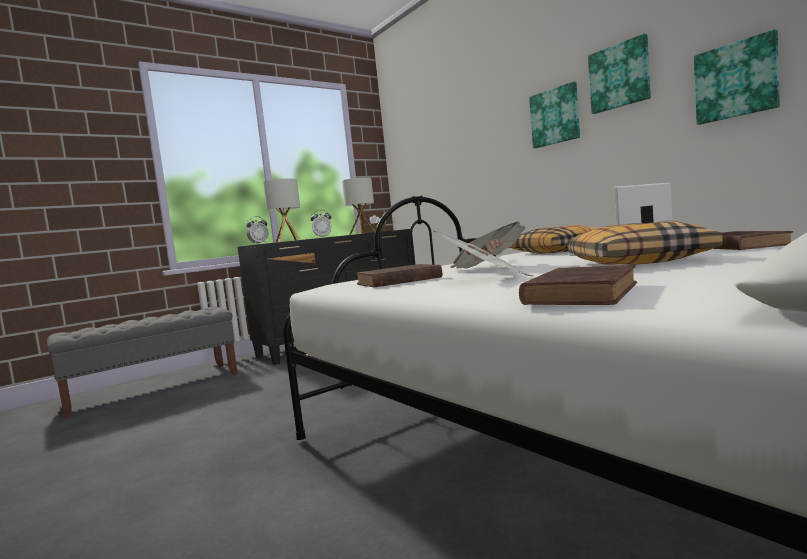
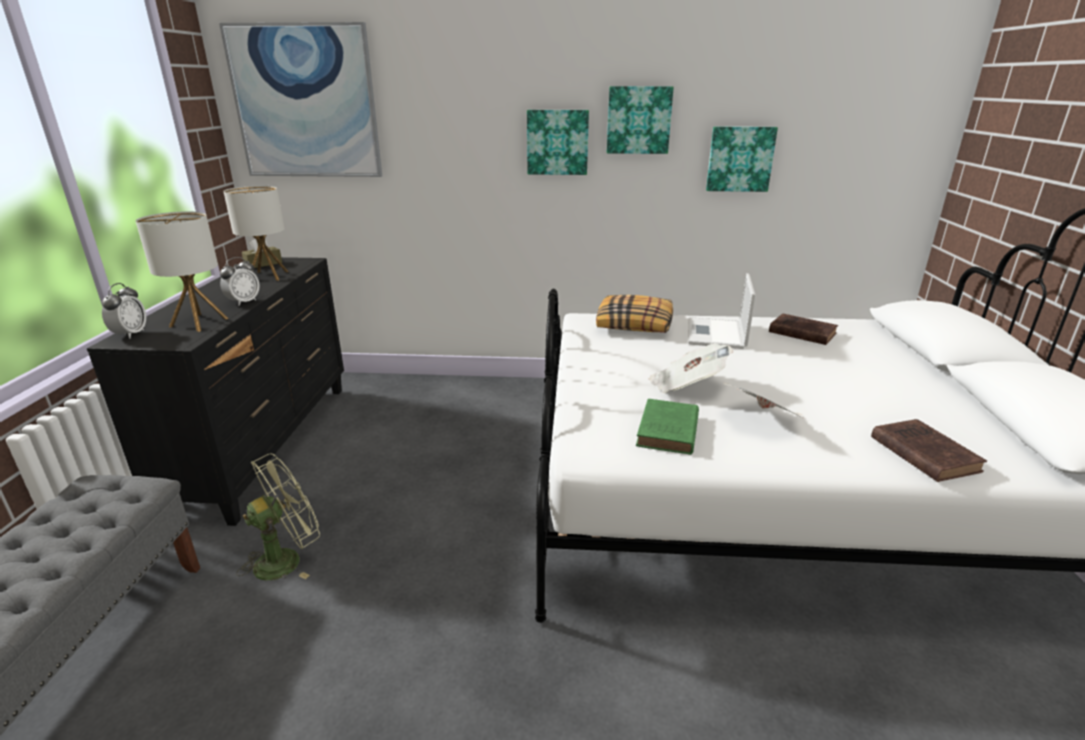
camera: 50 degrees left, 20 degrees up
(265, 380) = (287, 559): none -> green fan
(396, 281) = (667, 432): brown book -> green book
(417, 134) = (305, 103): none -> picture
(635, 262) = (801, 372): pillow -> none

